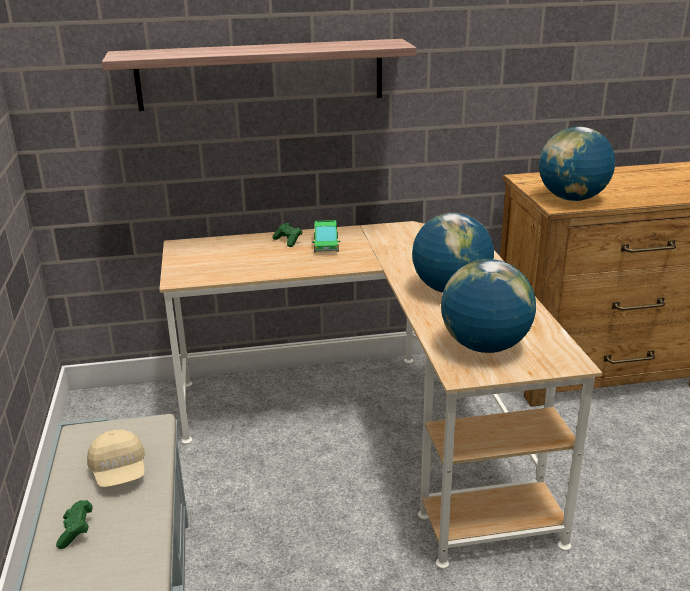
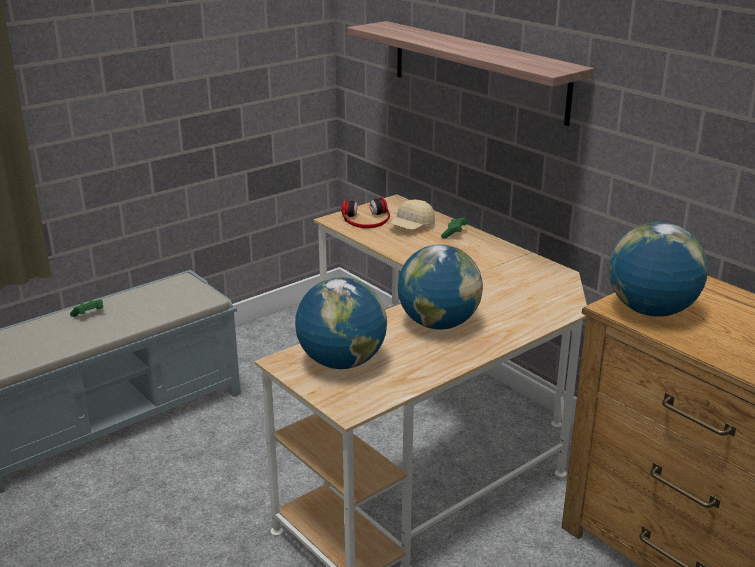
camera: 60 degrees right, 0 degrees up
(119, 472) = (151, 306): beige cap -> beige cap (411, 227)
(202, 266) = (366, 220): none -> headphones
(326, 245) = (466, 250): toy truck -> none

